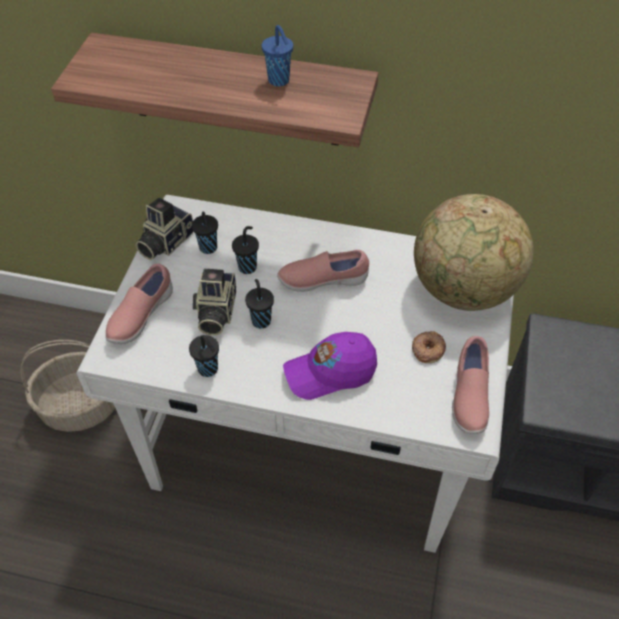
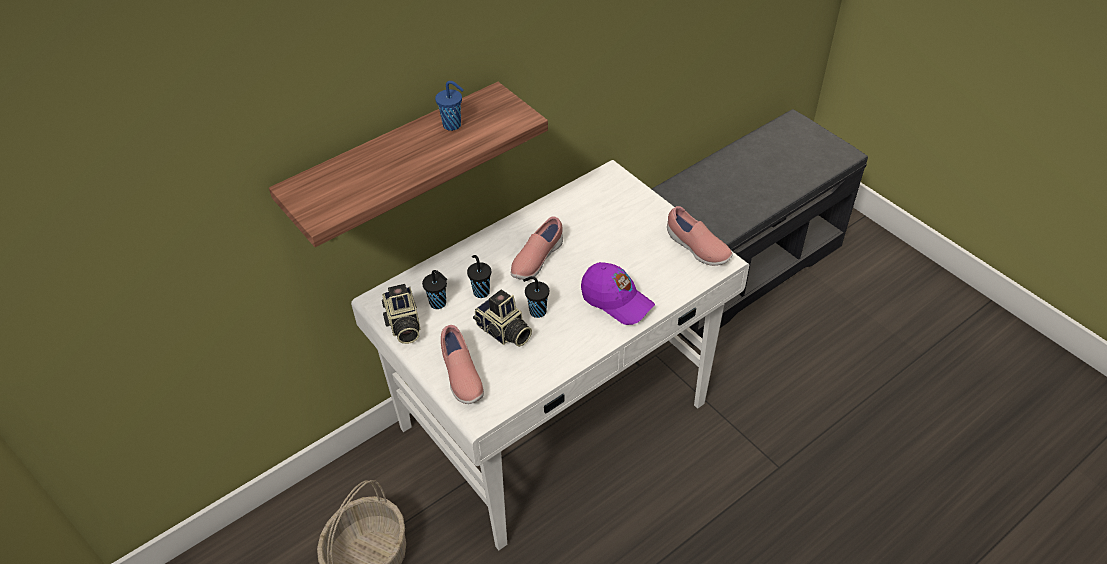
camera: 50 degrees left, 5 degrees down
(209, 370) = (551, 362): black cup -> none
(330, 372) = (616, 301): purple cap -> purple cap turned 75 degrees counterclockwise
(427, 349) = (645, 244): donut -> none
(463, 290) = (617, 200): globe -> none

